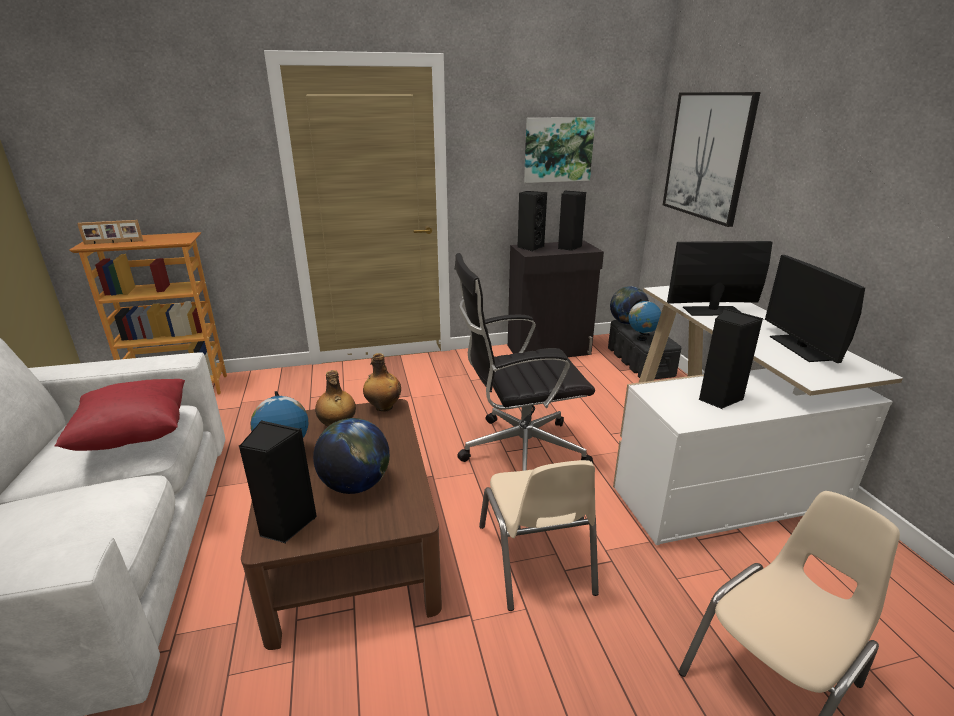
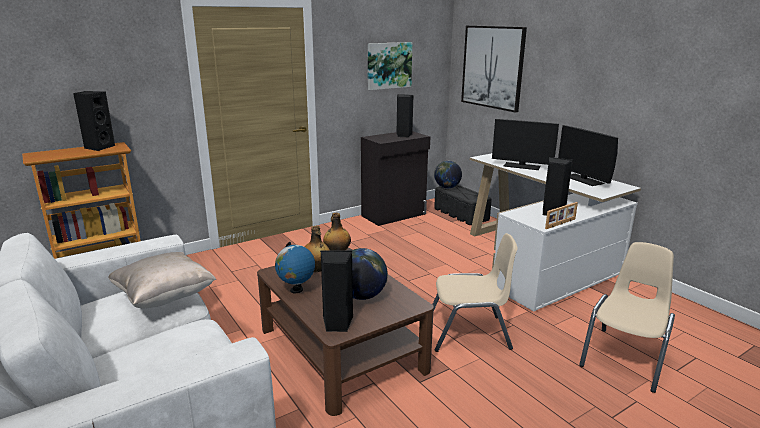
camera: 20 degrees left, 5 degrees down
(113, 242) = (57, 155): picture frame -> picture frame (561, 224)
(135, 436) = (165, 298): red pillow -> beige pillow
(519, 451) = (417, 279): black office chair -> none
(530, 247) = (377, 137): black speaker -> black speaker (99, 147)
(535, 559) = (468, 333): beige chair -> beige chair turned 60 degrees counterclockwise
(641, 338) = (463, 196): globe -> none
(712, 311) = (522, 166): monitor -> monitor turned 135 degrees counterclockwise

